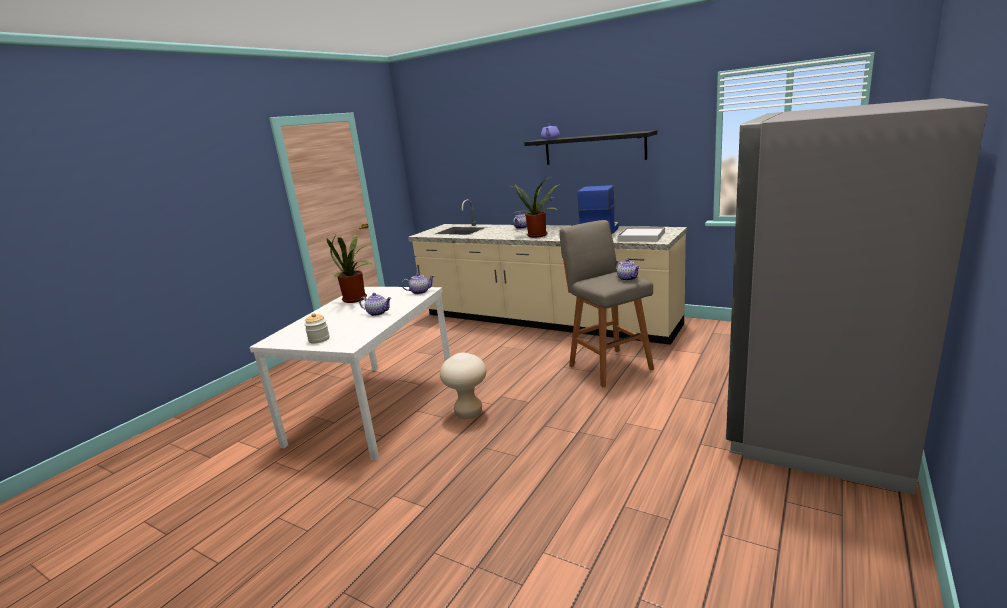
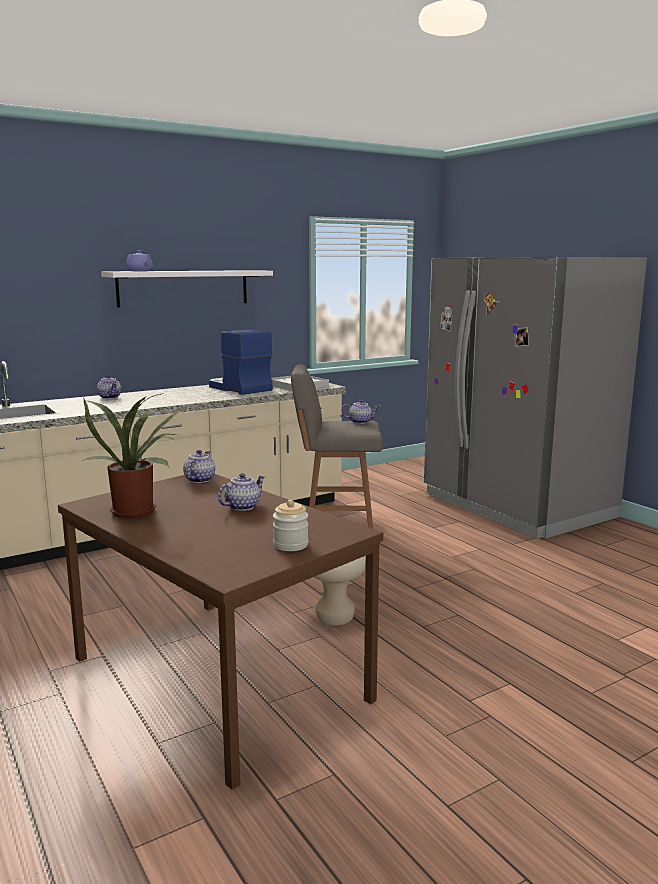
camera: 65 degrees left, 5 degrees down
(374, 406) = (216, 678): white dining table -> brown dining table
(538, 235) = (174, 399): potted plant -> none
(594, 148) = (183, 288): black shelf -> white shelf

